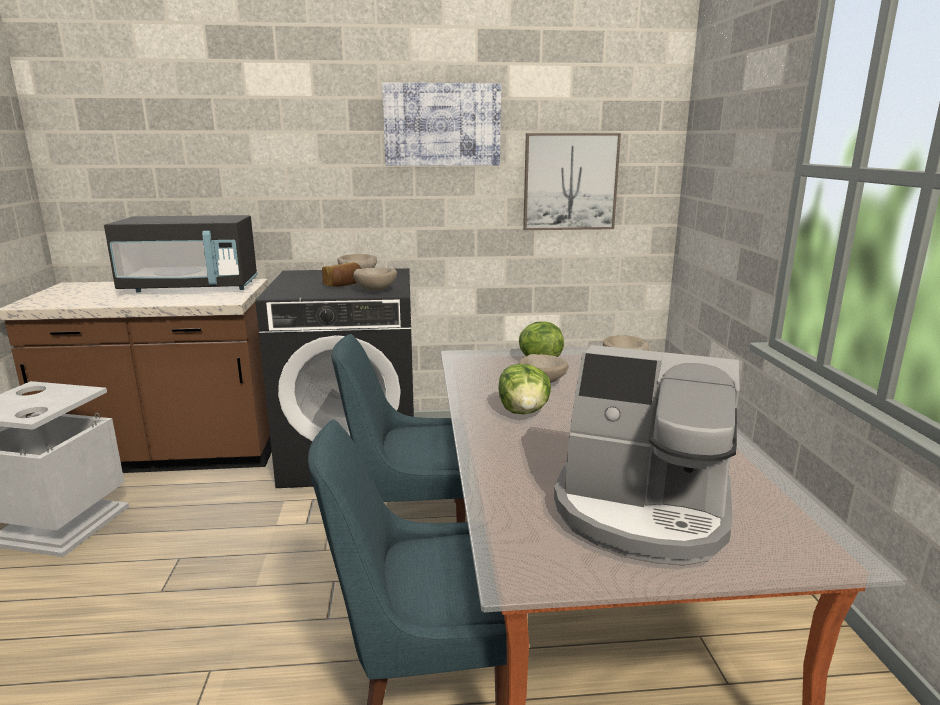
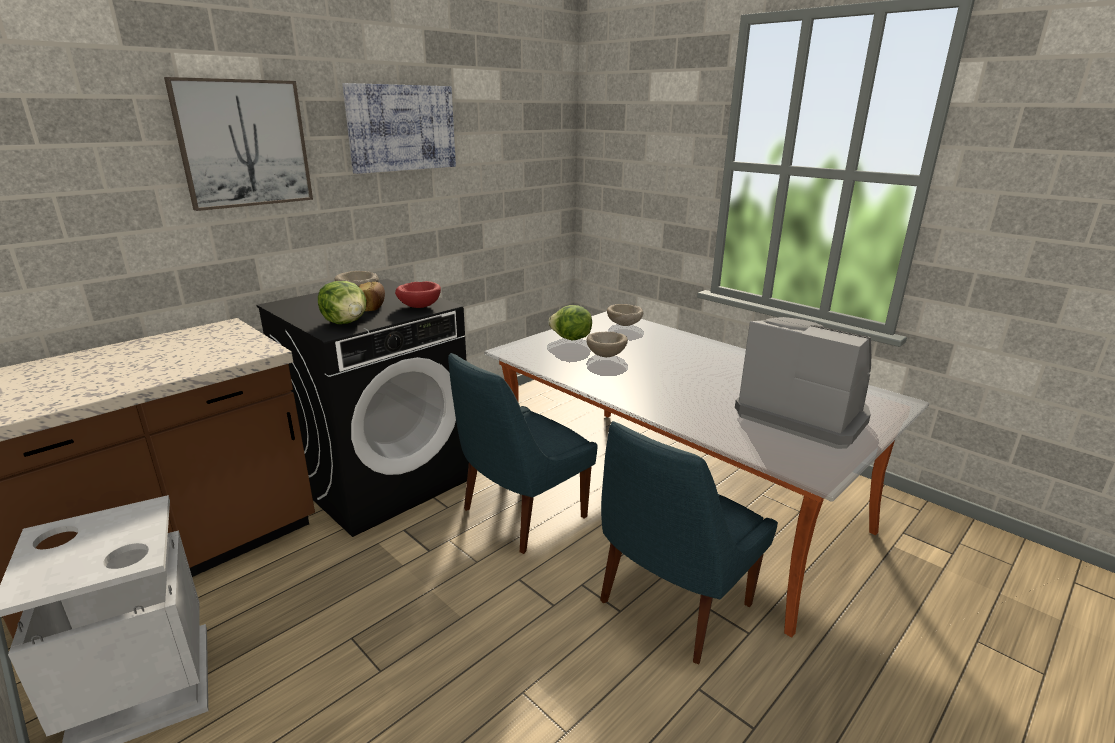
camera: 40 degrees left, 5 degrees up
(191, 288) = (169, 347): black microwave -> none
(376, 290) = (419, 306): beige bowl -> red bowl
(524, 412) = (636, 379): lettuce -> lettuce (346, 322)
(570, 182) = (506, 178): picture -> picture (243, 144)
(642, 511) = (802, 415): coffee machine -> coffee machine turned 120 degrees counterclockwise

